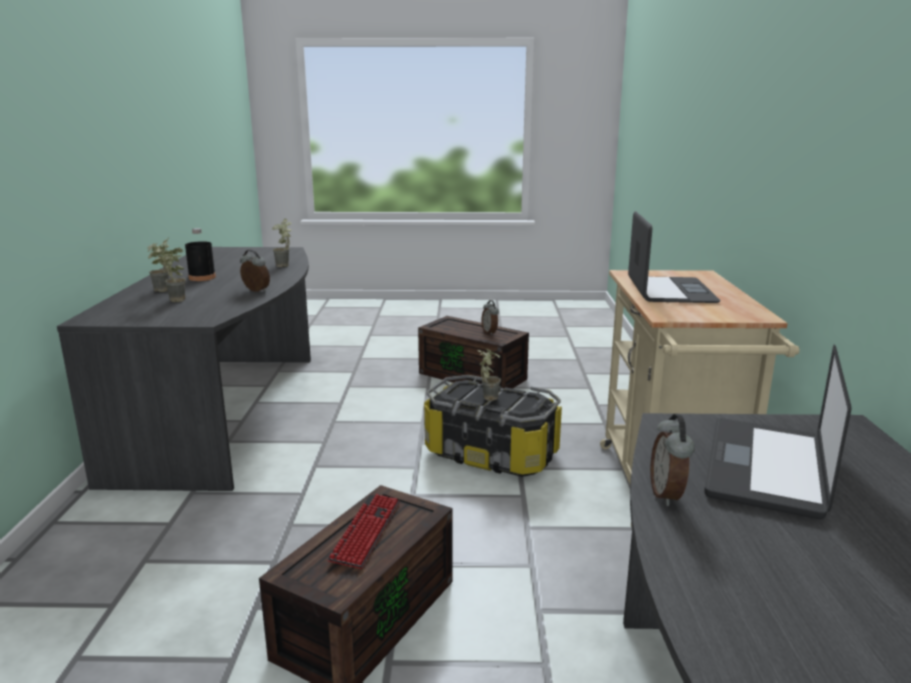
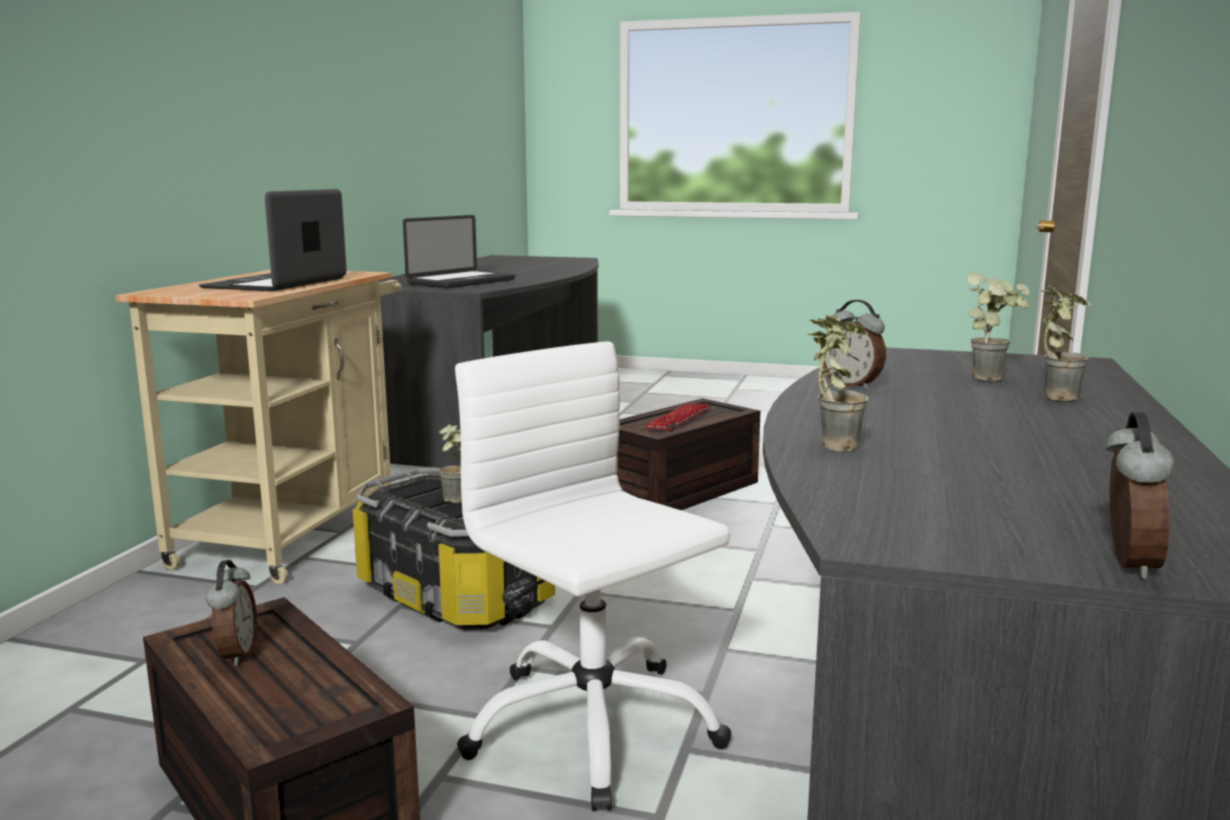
camera: 165 degrees left, 5 degrees down
(202, 278) = (1024, 423): black bottle -> none
(380, 405) = (591, 727): none -> white office chair
(667, 495) = (531, 280): alarm clock -> alarm clock (1125, 564)

